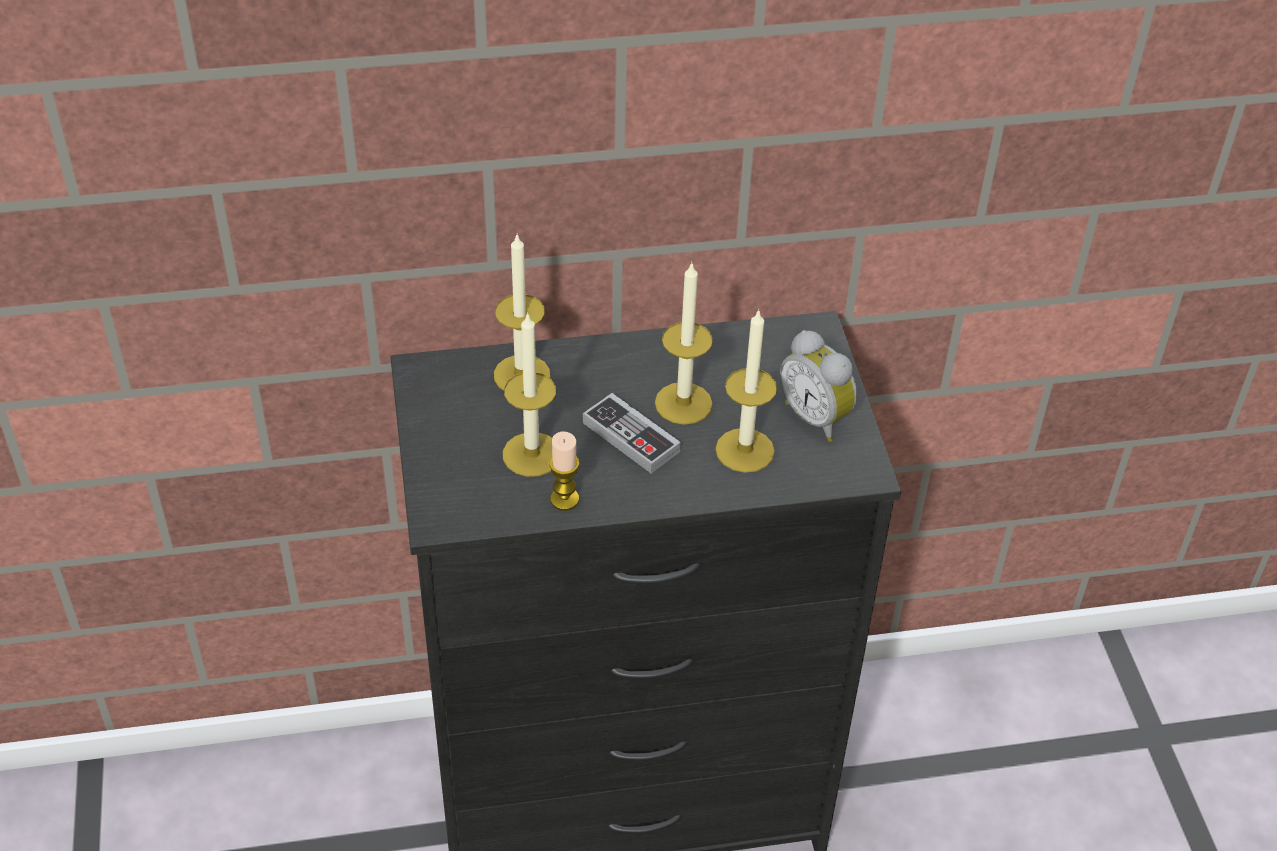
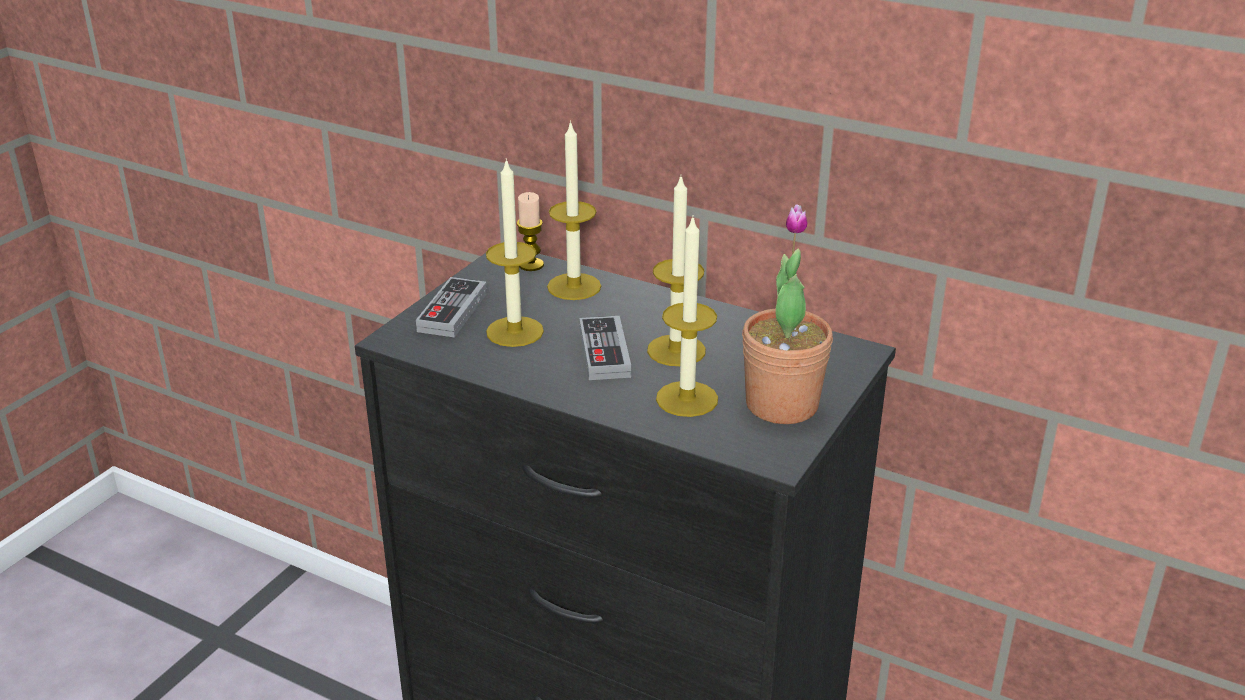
camera: 40 degrees right, 15 degrees down
(451, 461) = (452, 312): none -> game controller
(564, 499) = (500, 366): candle -> candle (531, 265)
(817, 417) = (782, 405): alarm clock -> potted plant

